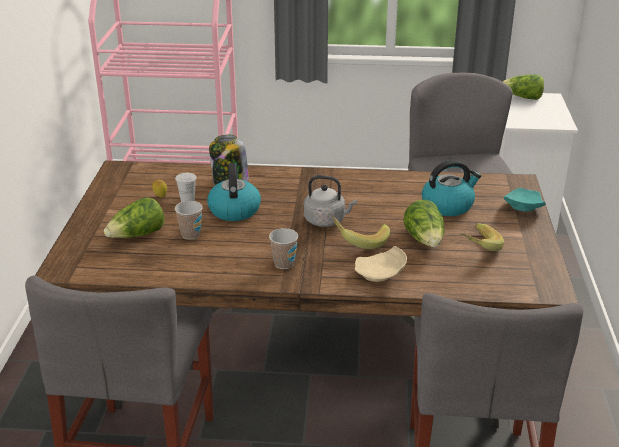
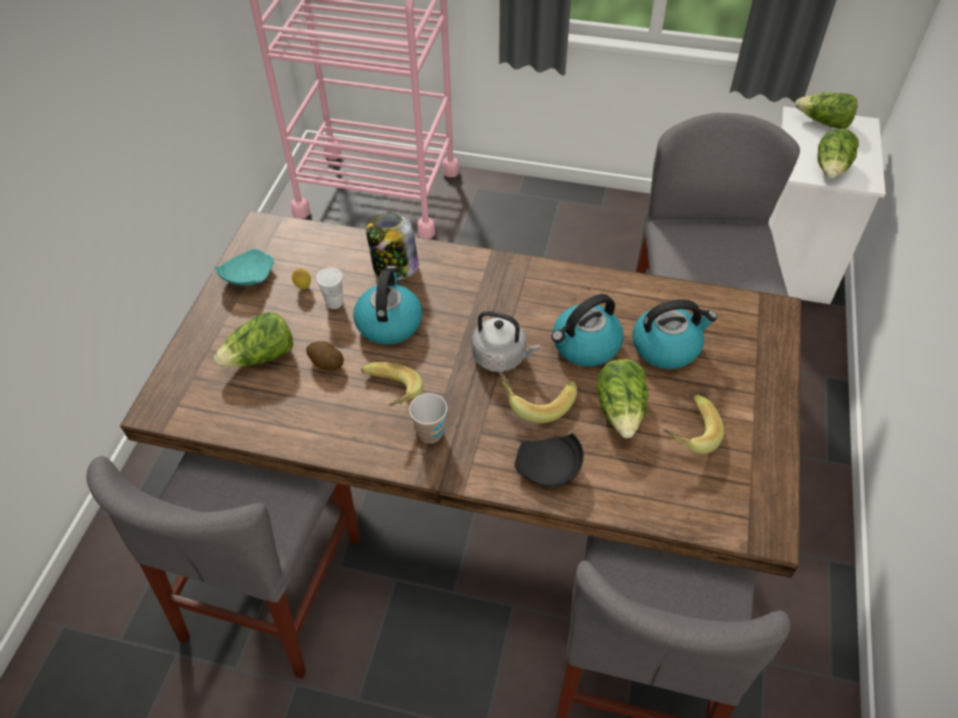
camera: 10 degrees right, 20 degrees up
(190, 234) = (326, 363): cup -> potato
(246, 248) = (390, 397): none -> banana
(381, 274) = (549, 469): beige plate -> black plate
(387, 210) = (585, 346): none -> kettle
(522, 207) = (766, 362): turquoise plate -> turquoise plate (247, 277)
(536, 120) = (831, 168): none -> lettuce

